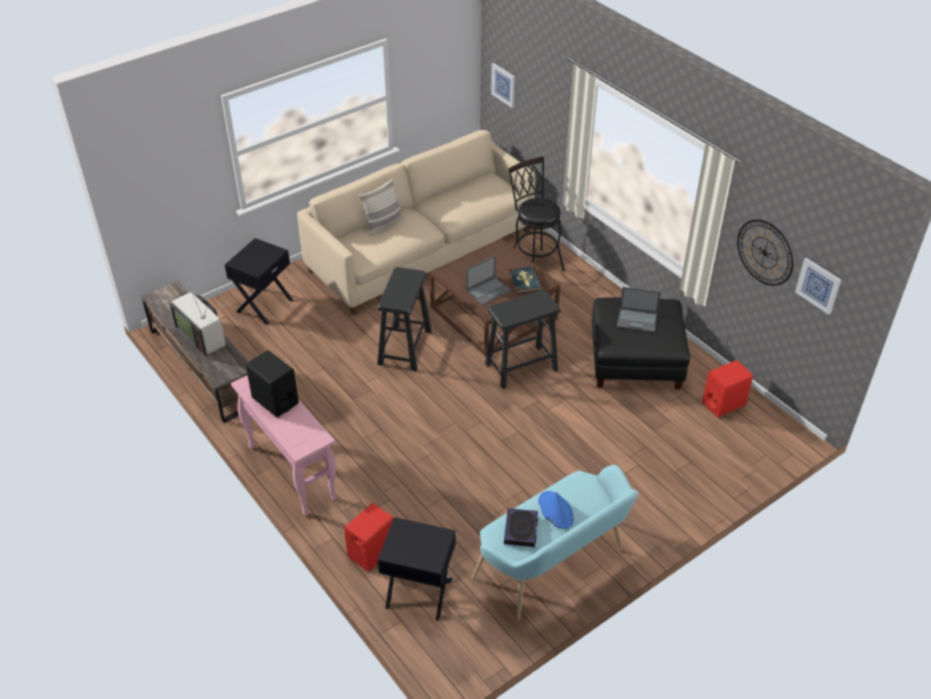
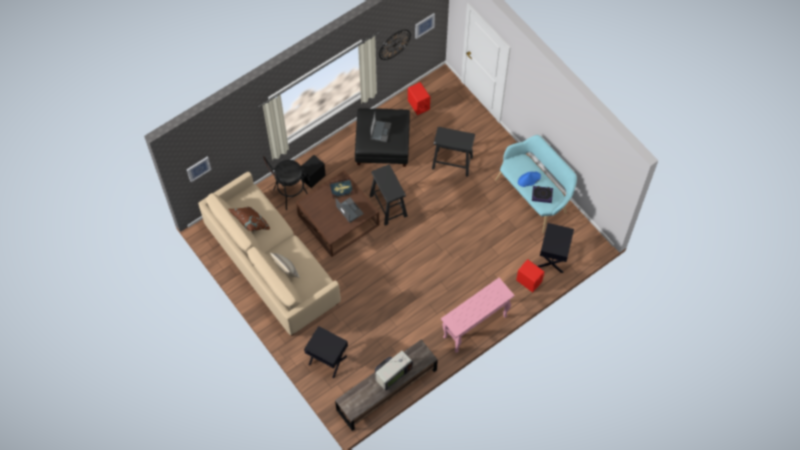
camera: 90 degrees left, 20 degrees up
(275, 400) = (470, 311): black speaker -> black speaker (313, 177)
(405, 347) = (370, 271): black stool -> black stool (452, 162)
(457, 192) = (250, 224): none -> brown pillow

